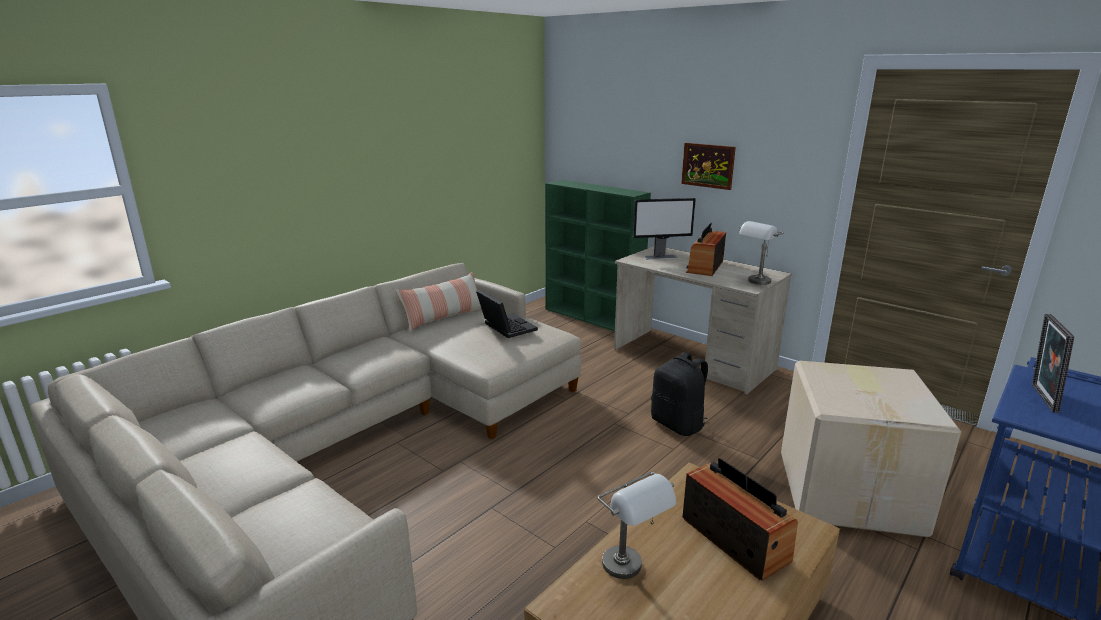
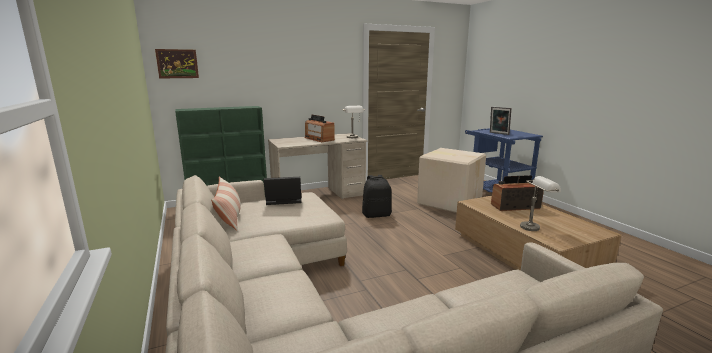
camera: 65 degrees left, 5 degrees down
(660, 257) = (290, 141): monitor -> none
(708, 165) = (293, 84): picture -> picture (177, 63)

